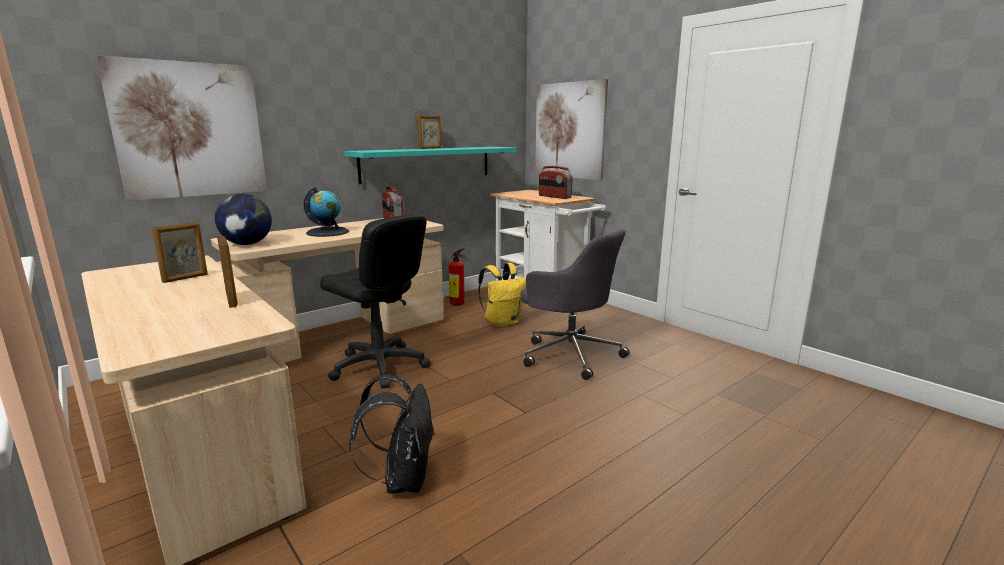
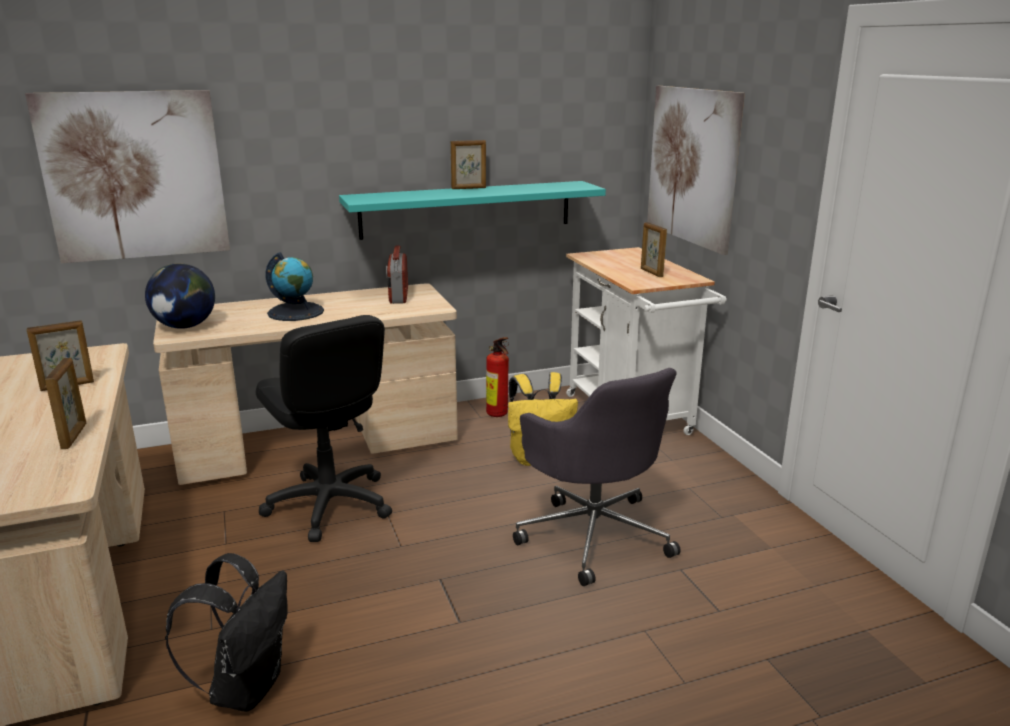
camera: 20 degrees right, 5 degrees up
(554, 197) = (651, 273): radio -> picture frame

